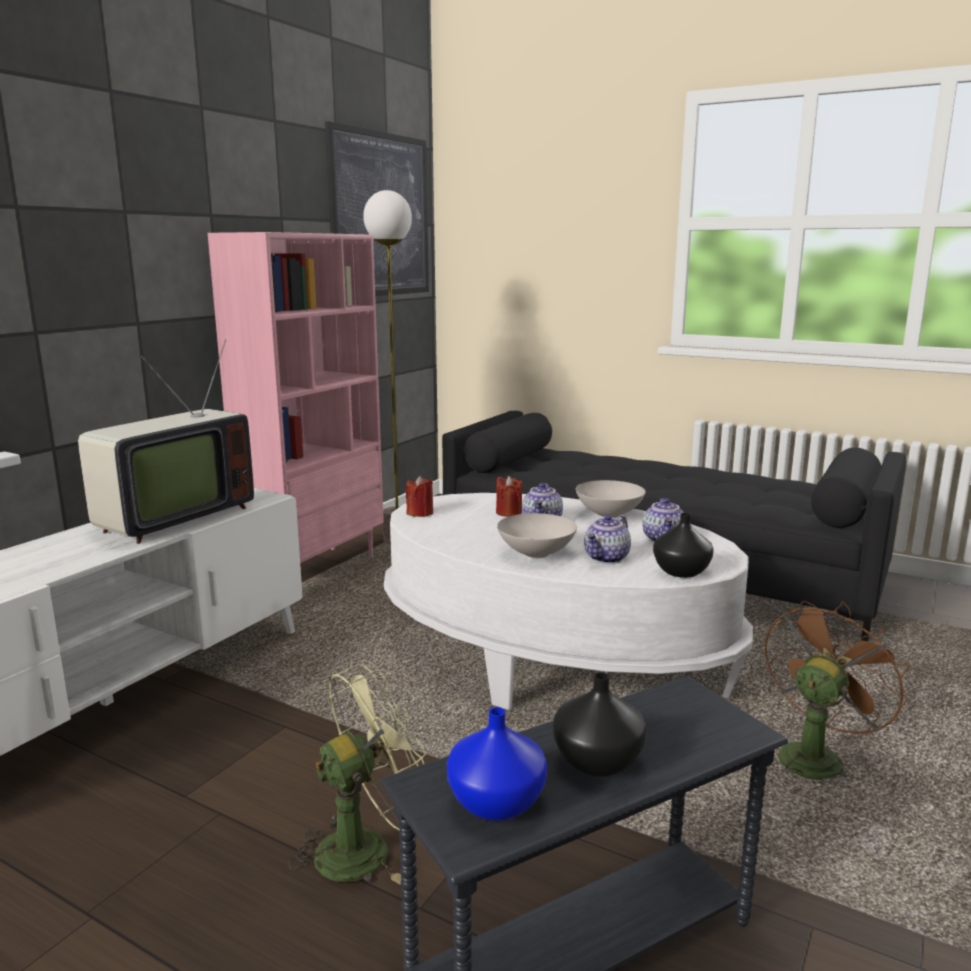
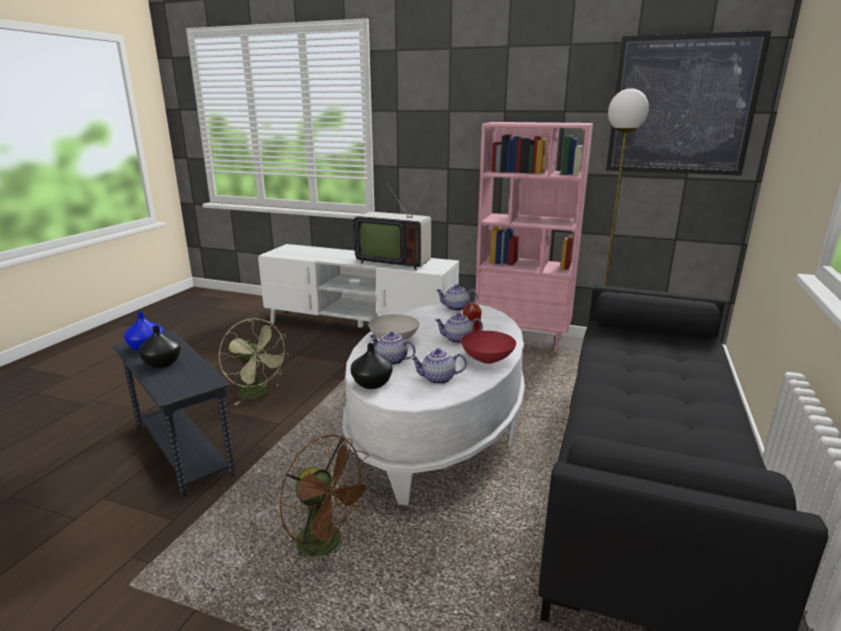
camera: 80 degrees right, 5 degrees up
(420, 513) = (456, 308): red candle -> teapot
(608, 514) = (488, 359): white bowl -> red bowl

